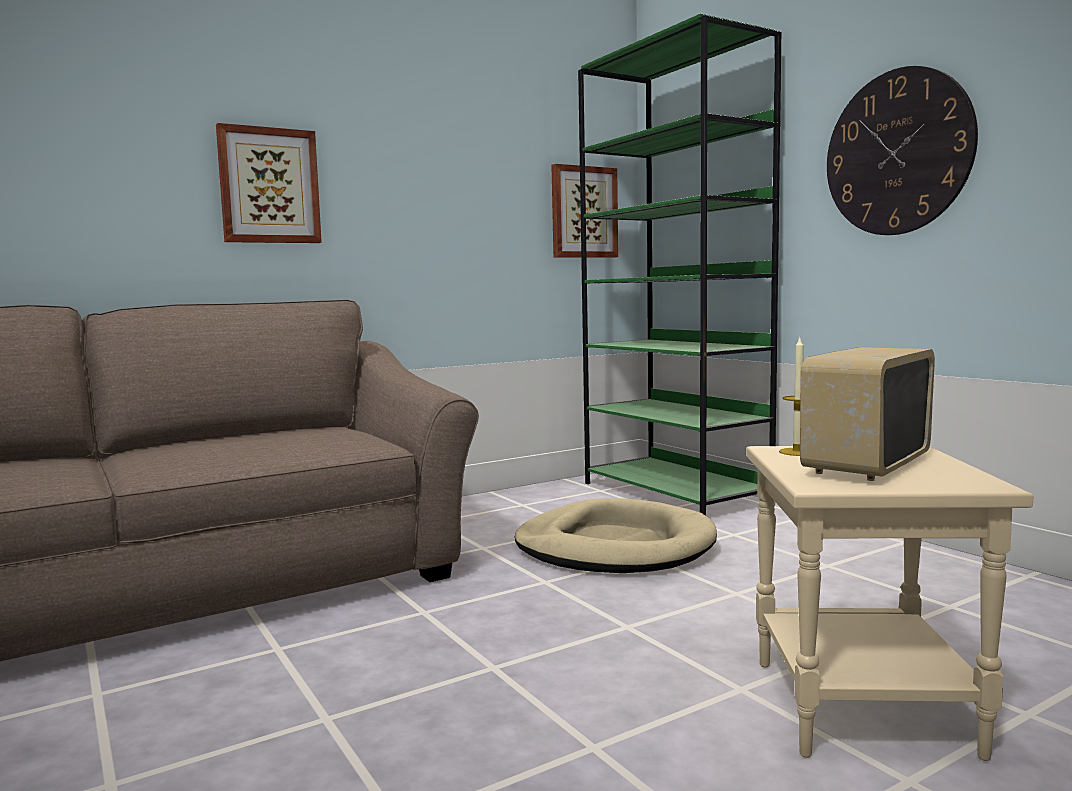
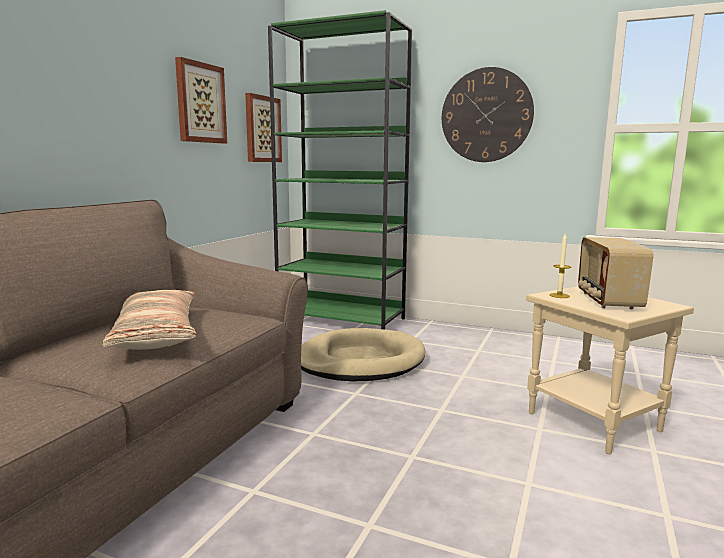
camera: 35 degrees left, 5 degrees up
(252, 445) = (157, 333): none -> pillow
(269, 186) = (62, 94): picture -> picture (200, 103)

